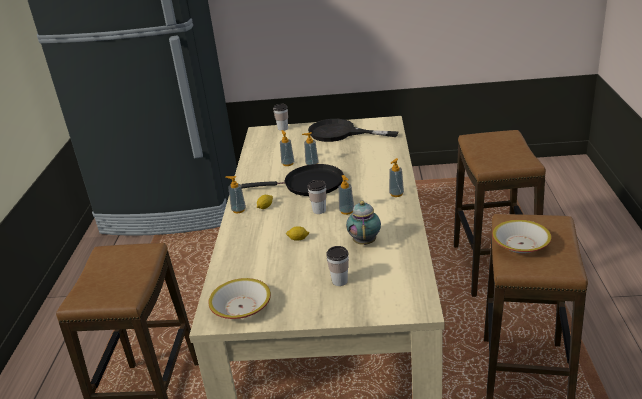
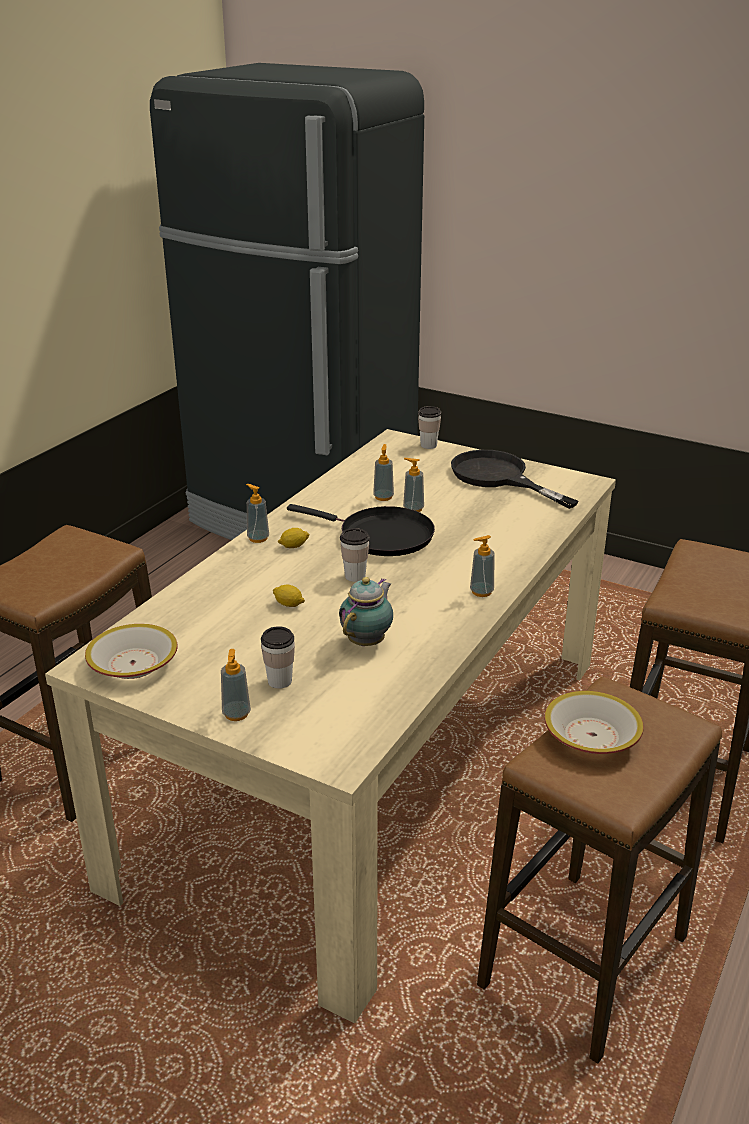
camera: 25 degrees right, 0 degrees up
(347, 211) = (389, 591): soap dispenser -> soap dispenser (236, 714)

